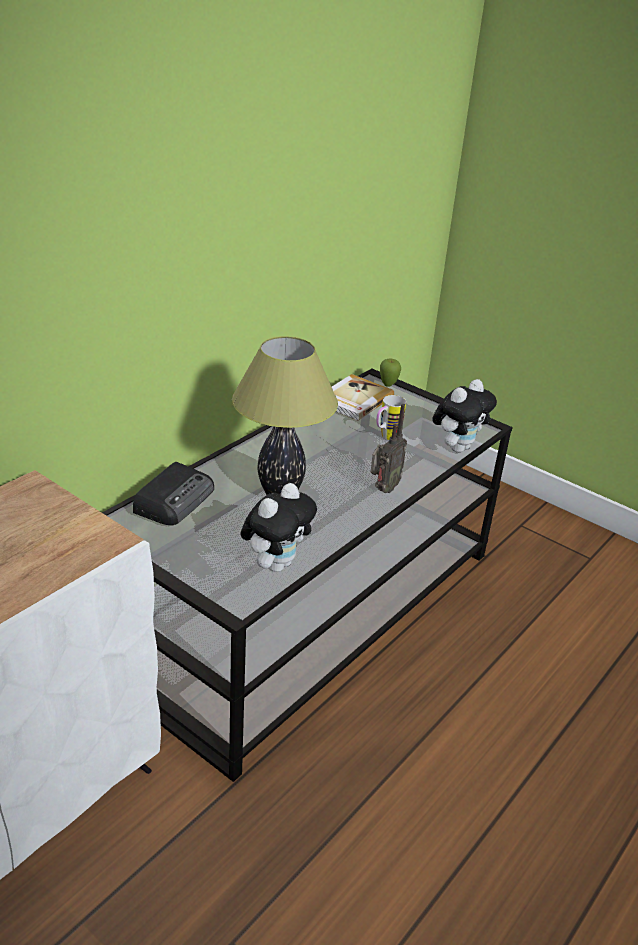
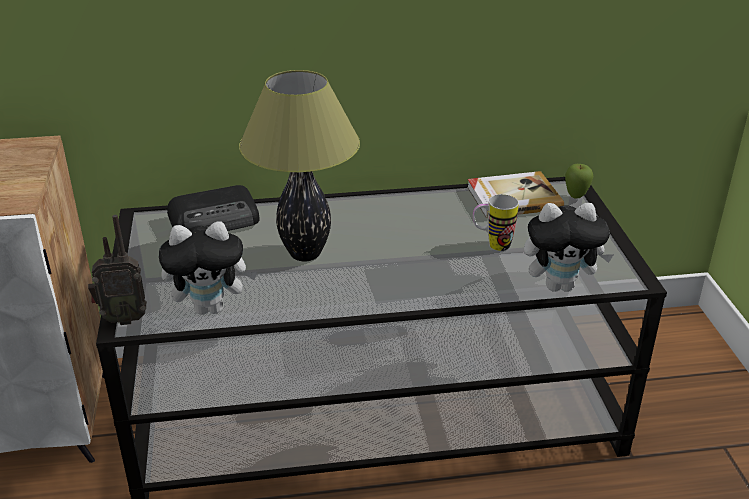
camera: 45 degrees right, 0 degrees up
(383, 489) = (410, 290): radio -> radio (123, 318)

